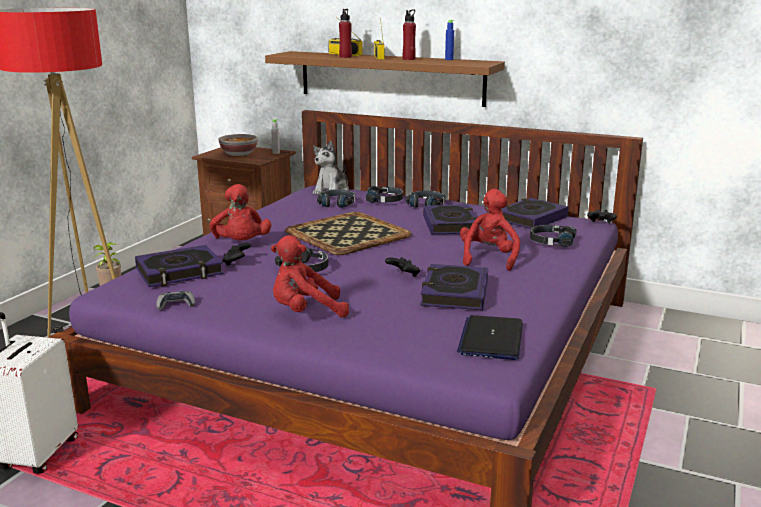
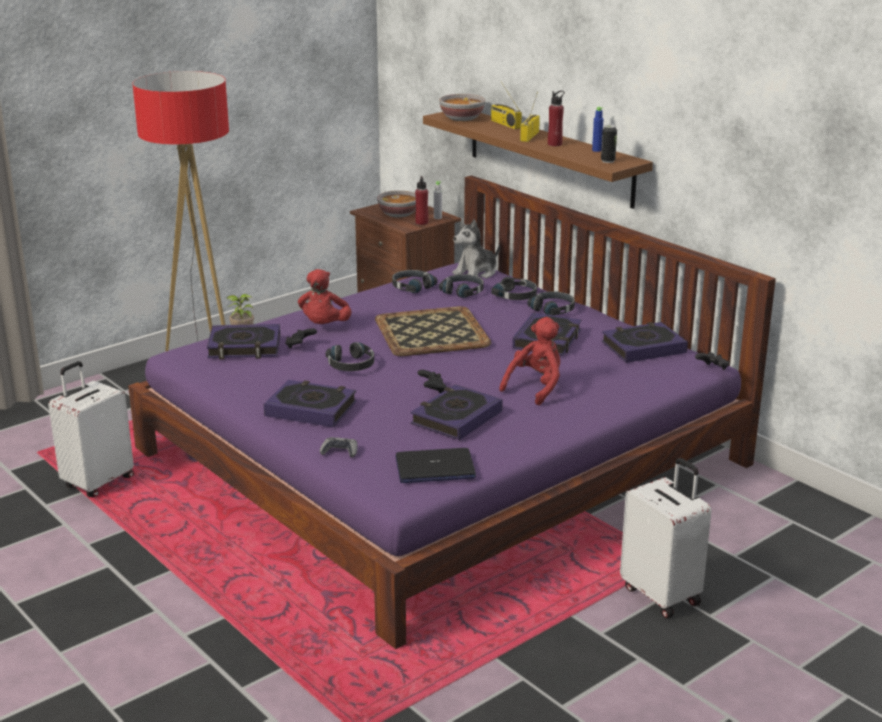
camera: 25 degrees right, 5 degrees up
(176, 304) = (217, 379): grey game controller -> grey game controller (340, 451)
(302, 54) = (461, 118): none -> bowl
(306, 312) = (311, 409): red plush toy -> book
(345, 57) = (497, 130): red bottle -> red bottle (421, 222)
(471, 62) = (607, 161): none -> can
(491, 339) = (434, 468): laptop -> laptop turned 135 degrees counterclockwise
(551, 242) = (624, 381): black headphones -> black headphones (412, 286)
(684, 420) = (662, 595): none -> white suitcase

